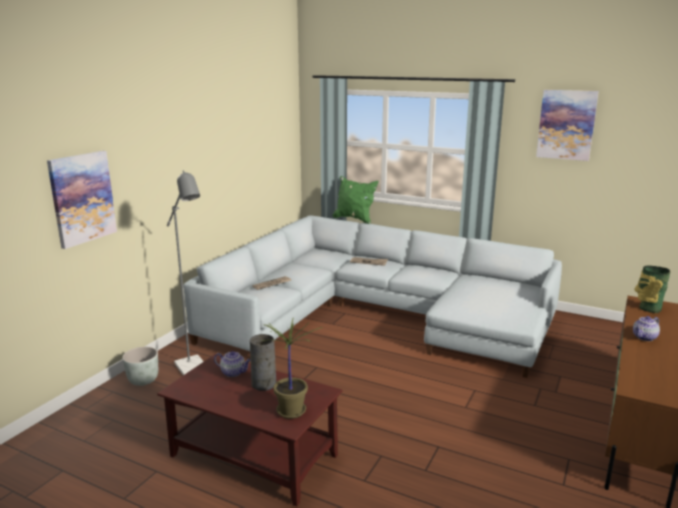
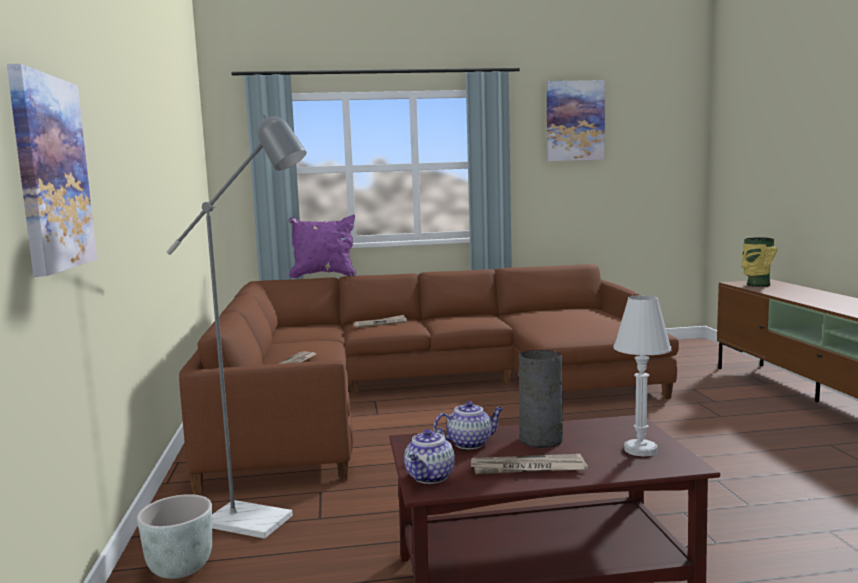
camera: 35 degrees left, 10 degrees down
(226, 397) = (527, 468): none -> newspaper
(290, 410) = (640, 450): potted plant -> white table lamp
(354, 219) = (324, 276): green pillow -> purple pillow
(377, 315) = (420, 393): grey sofa -> brown sofa
(644, 337) = (807, 298): teapot -> teapot (430, 477)

